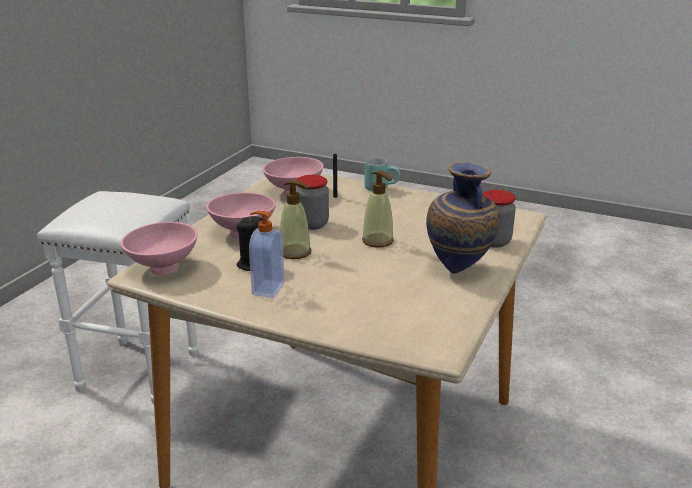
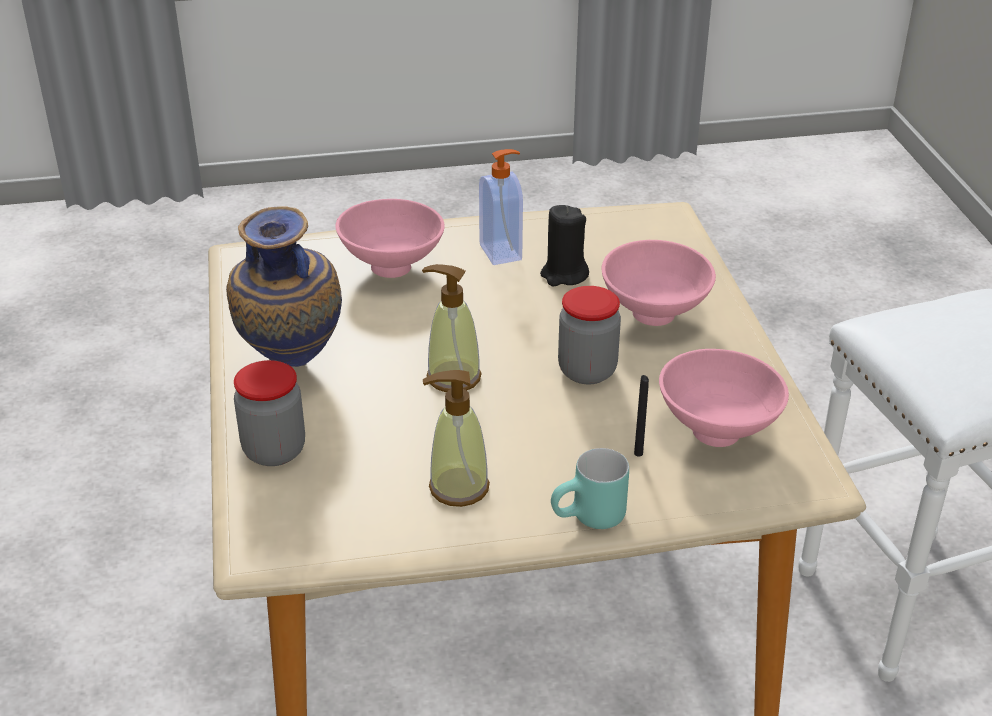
camera: 145 degrees right, 10 degrees up
(162, 269) = (653, 230): pink bowl -> pink bowl (391, 265)
(295, 252) = (540, 312): soap dispenser -> soap dispenser (458, 487)

